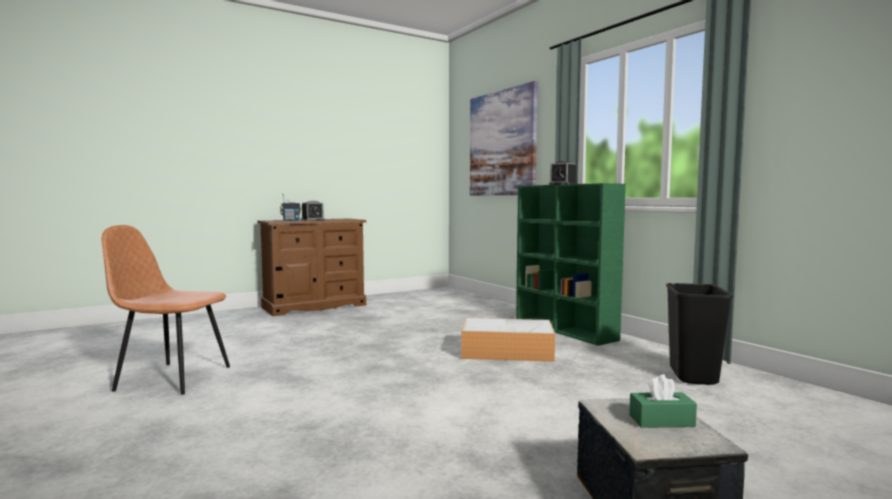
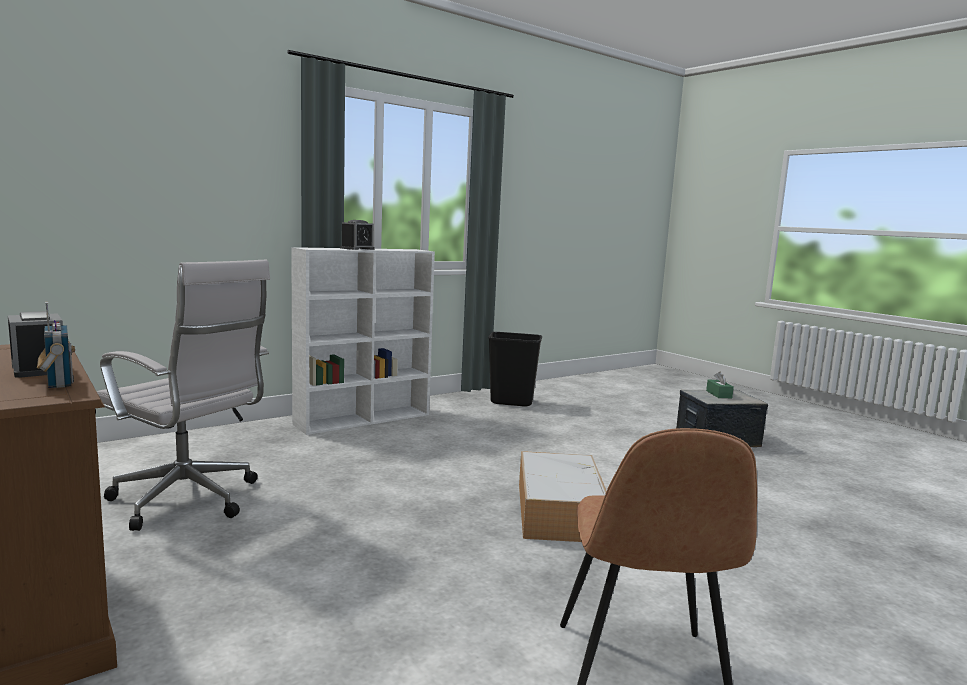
camera: 95 degrees left, 5 degrees up
(405, 311) = (189, 501): none -> white office chair
(502, 143) = (146, 164): picture -> none
(508, 351) = (452, 447): storage box -> storage box (558, 510)
(565, 330) = (364, 419): green bookcase -> white bookcase

